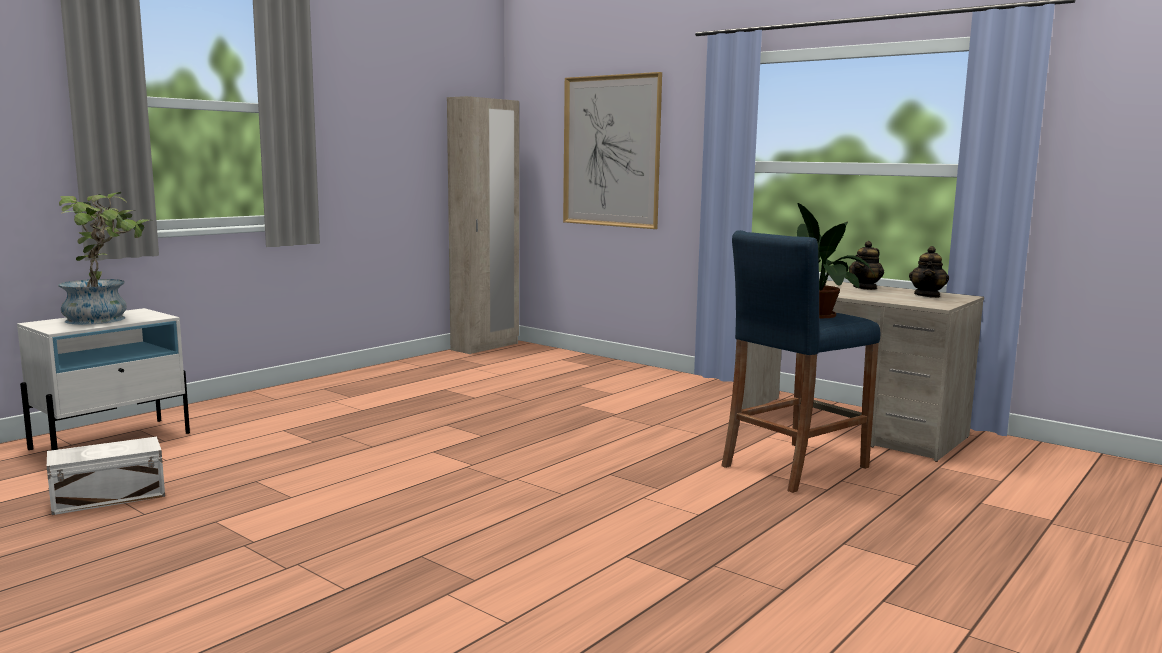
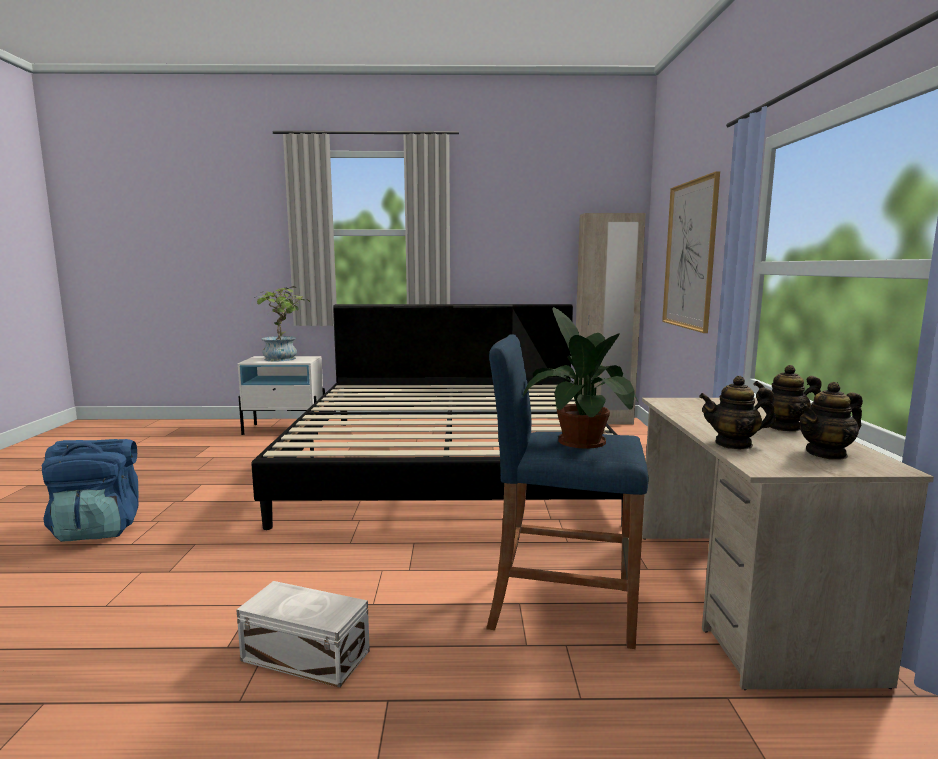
camera: 50 degrees right, 0 degrees up
(107, 497) = (212, 456): white storage box -> white storage box (305, 654)
(243, 602) = (98, 529): none -> blue backpack
(453, 413) = (451, 462): none -> bed
(885, 299) = (734, 444): none -> teapot

